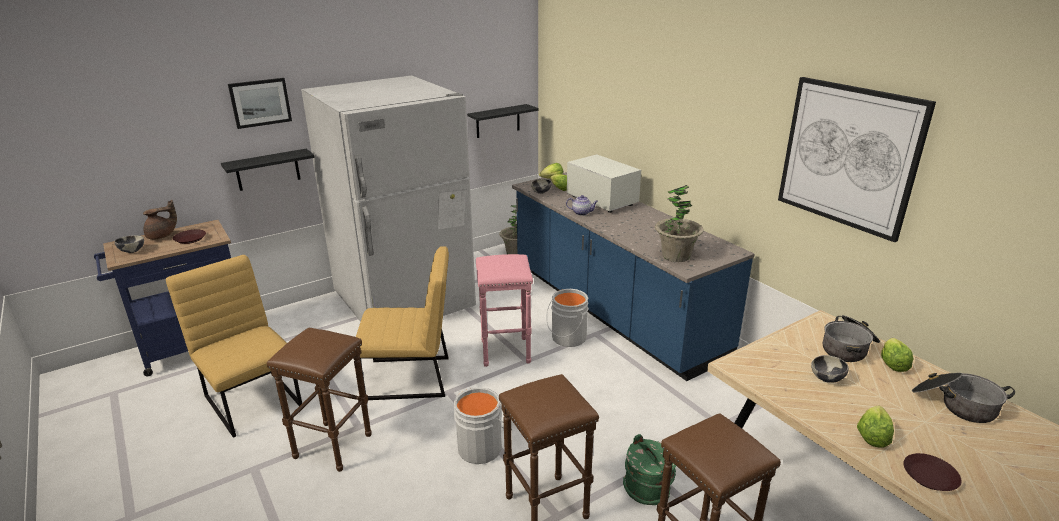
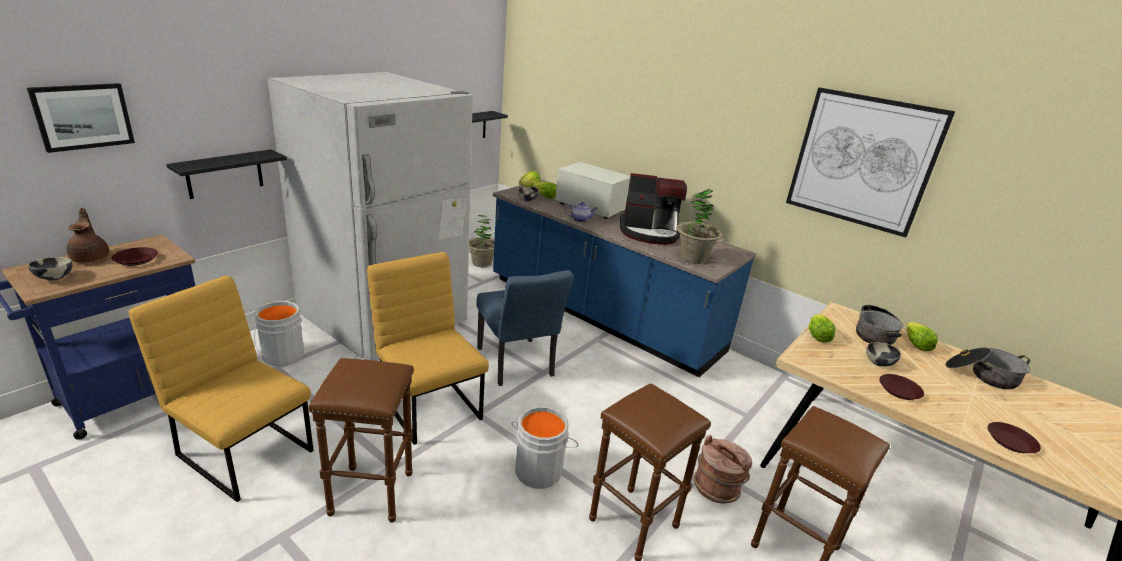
camera: 20 degrees left, 0 degrees up
(162, 236) = (91, 257): brown teapot -> brown teapot turned 60 degrees counterclockwise
(260, 102) = (218, 91): picture -> picture (83, 116)
(411, 378) = (429, 404): yellow chair -> yellow chair turned 105 degrees counterclockwise
(504, 352) = (517, 365): pink stool -> blue chair
(567, 338) = (572, 345): grey bucket -> grey bucket (281, 356)
(646, 228) = (649, 232): none -> coffee machine
(647, 489) = (717, 487): green bucket -> brown bucket
(829, 409) = (900, 390): none -> brown plate
(872, 435) = (946, 411): lettuce -> lettuce (817, 336)

